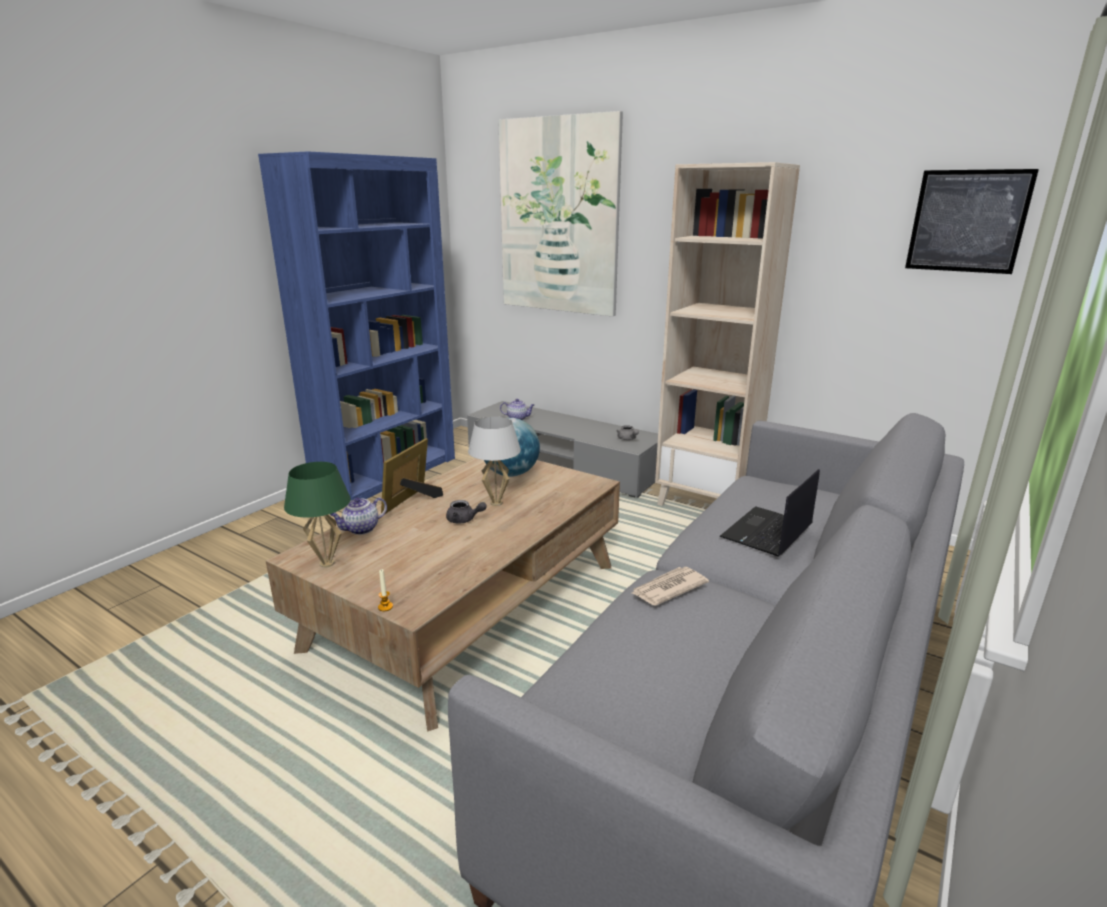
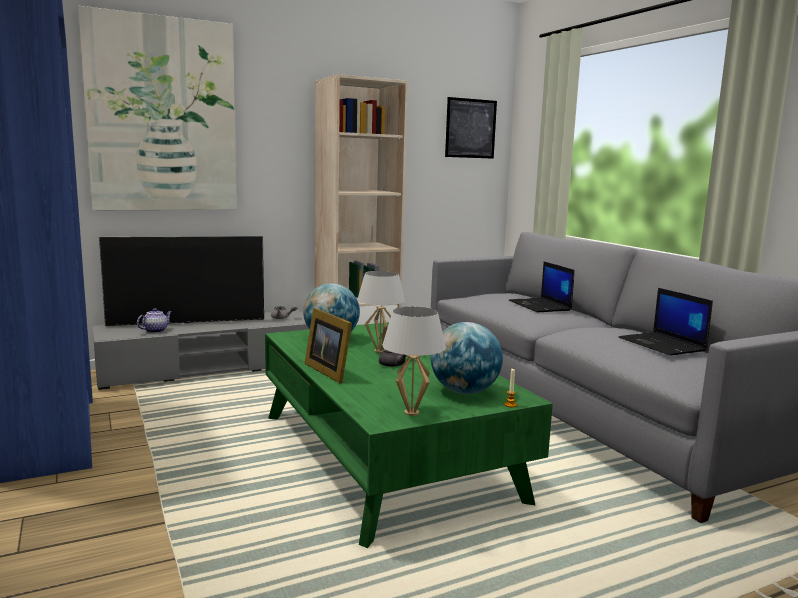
camera: 60 degrees left, 10 degrees down
(326, 563) = (412, 413): green table lamp -> white table lamp
(360, 529) = (359, 394): teapot -> none
(407, 573) = (464, 391): none -> globe
(468, 605) = (385, 455): brown coffee table -> green coffee table
(553, 418) = (187, 323): none -> television
(668, 588) = (585, 331): newspaper -> none
(682, 666) = (663, 344): none -> laptop

